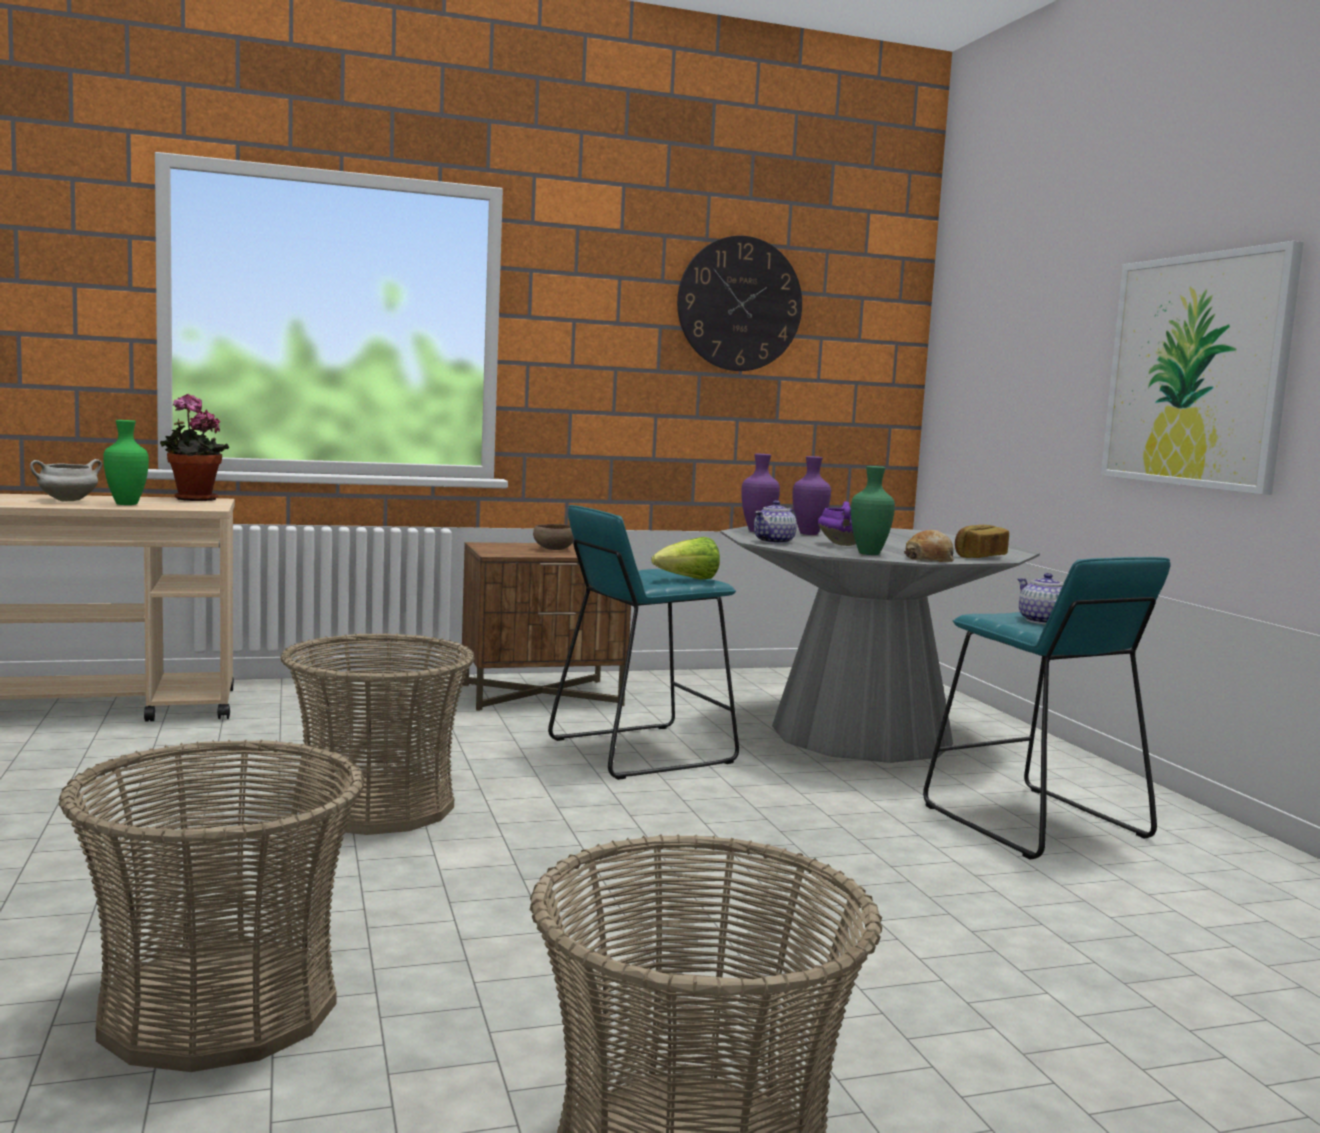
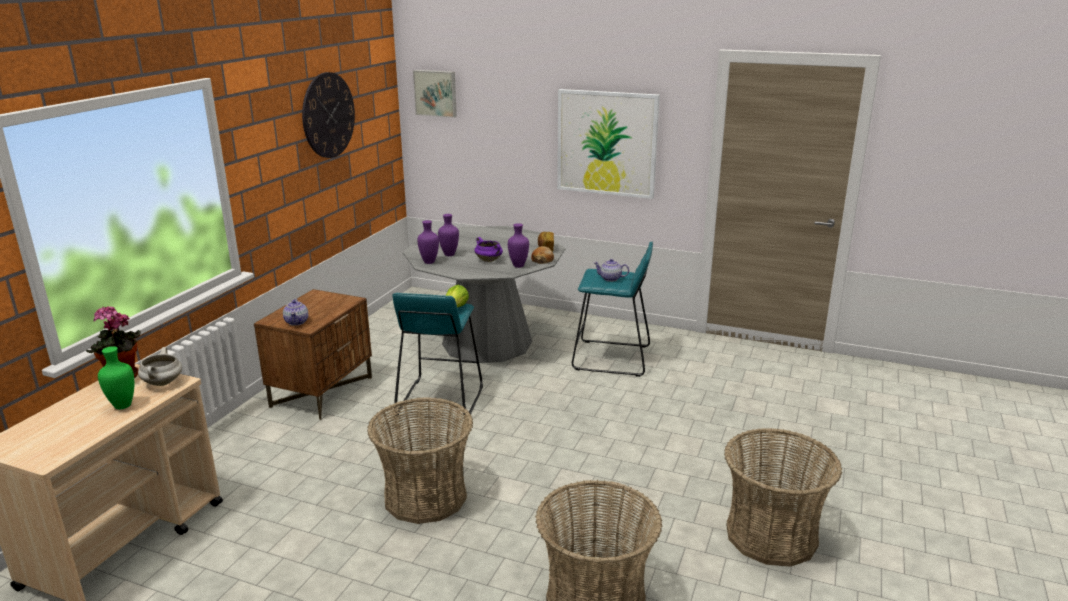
camera: 50 degrees left, 15 degrees up
(67, 501) = (72, 424): white cooking pot -> white cooking pot (163, 383)
(553, 549) = (314, 308): brown bowl -> none
(774, 542) = (465, 271): teapot -> teapot (297, 322)
(870, 554) = (519, 265): green vase -> purple vase
(969, 306) = (436, 93): none -> picture

